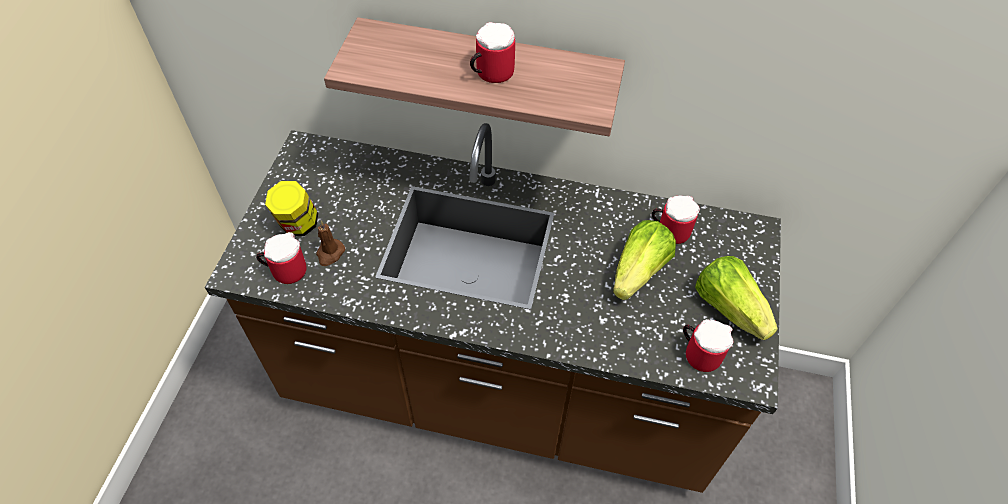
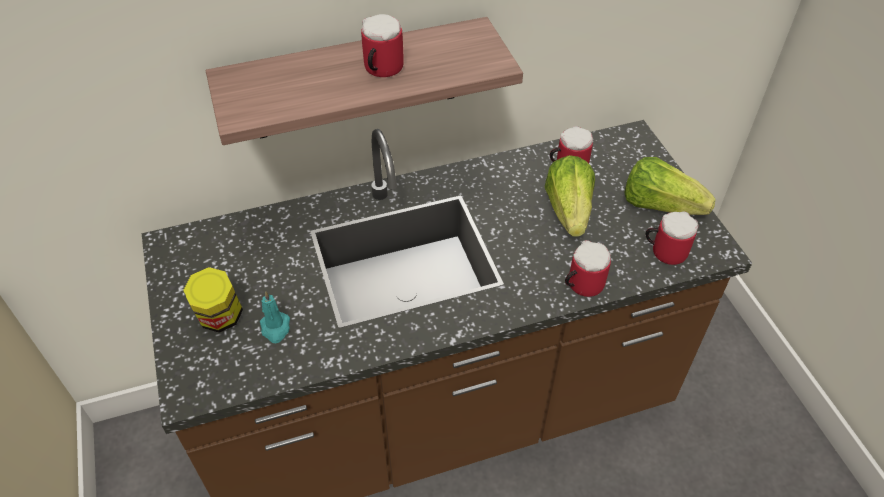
camera: 30 degrees left, 5 degrees down
(285, 269) = (239, 365): mug -> mug (580, 284)
(330, 253) = (275, 328): brown candle -> turquoise candle

